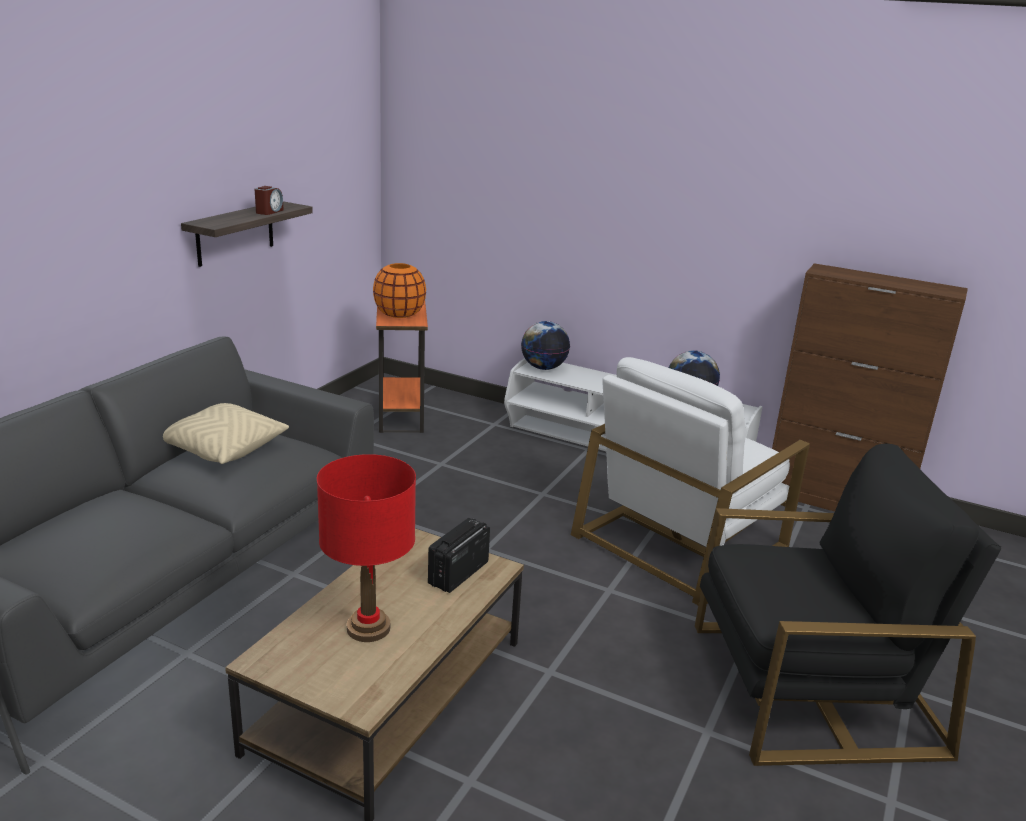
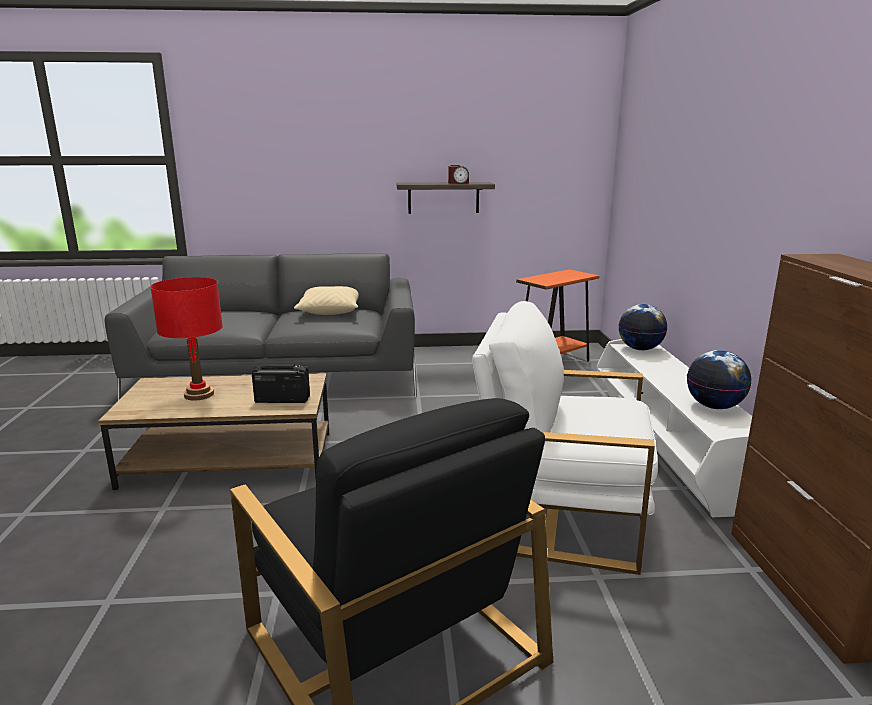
camera: 60 degrees right, 5 degrees down
(399, 314) = (549, 278): orange vase -> none

